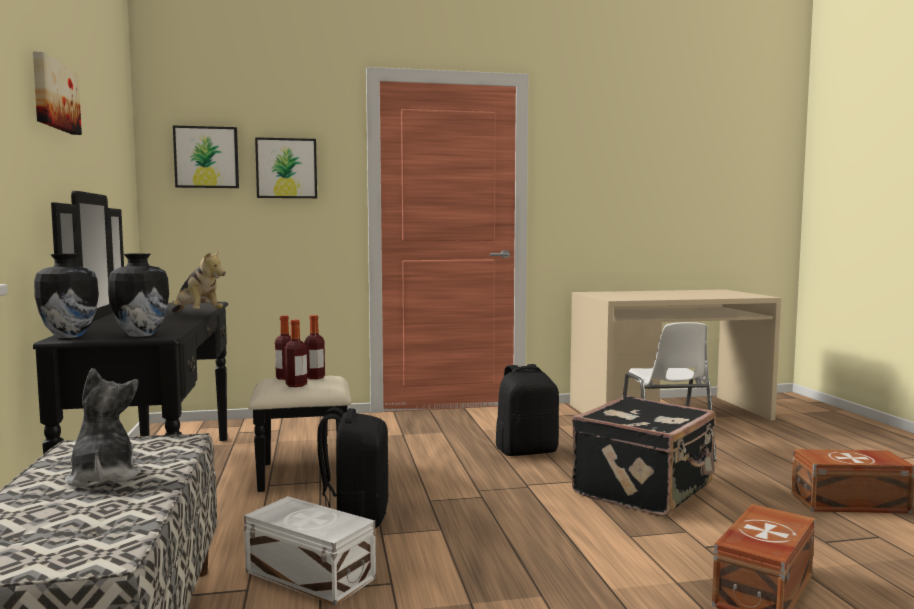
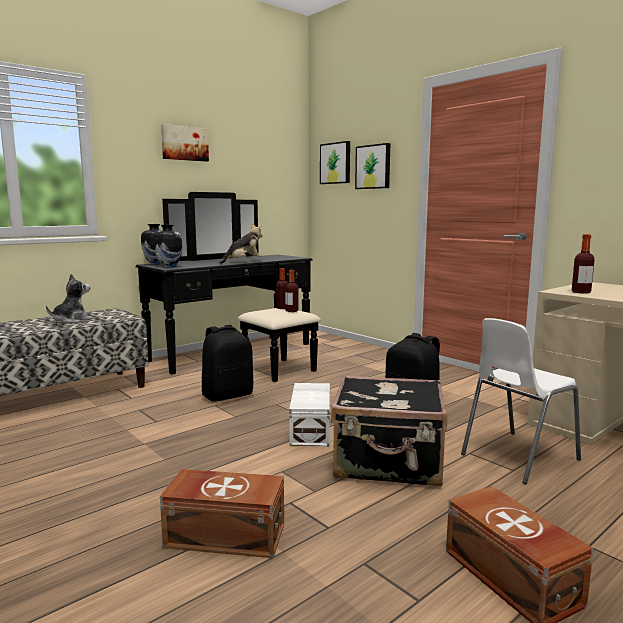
camera: 60 degrees right, 5 degrees up
(197, 315) = (243, 262): plush toy -> plush toy turned 135 degrees counterclockwise
(296, 385) = (267, 312): bottle -> bottle (581, 292)
(310, 574) = (154, 404): white storage box -> white storage box (312, 429)

